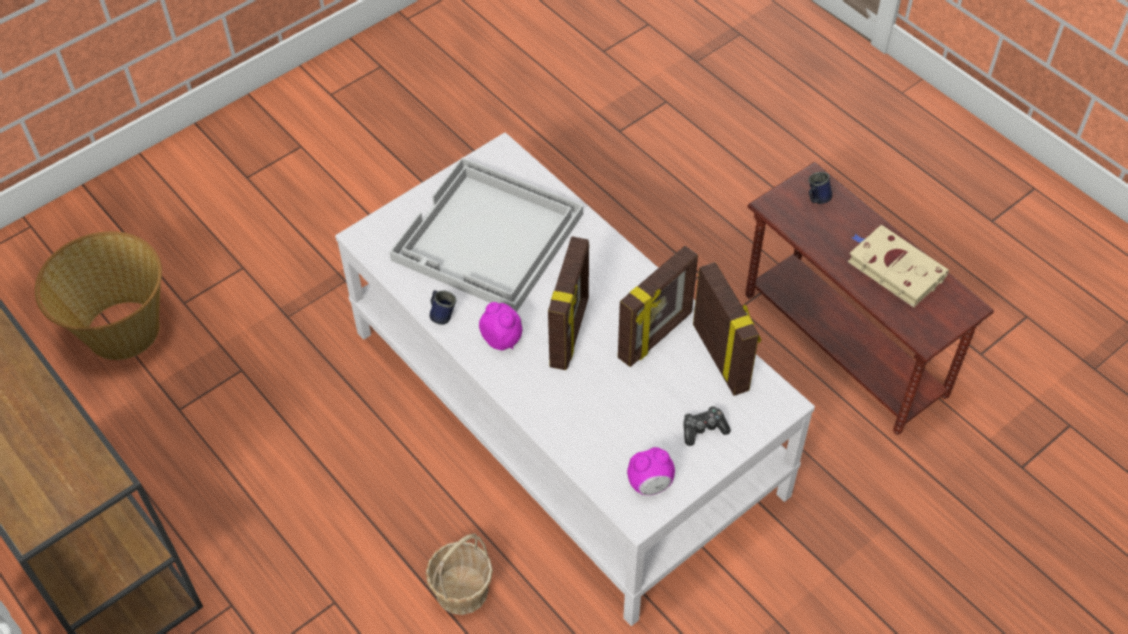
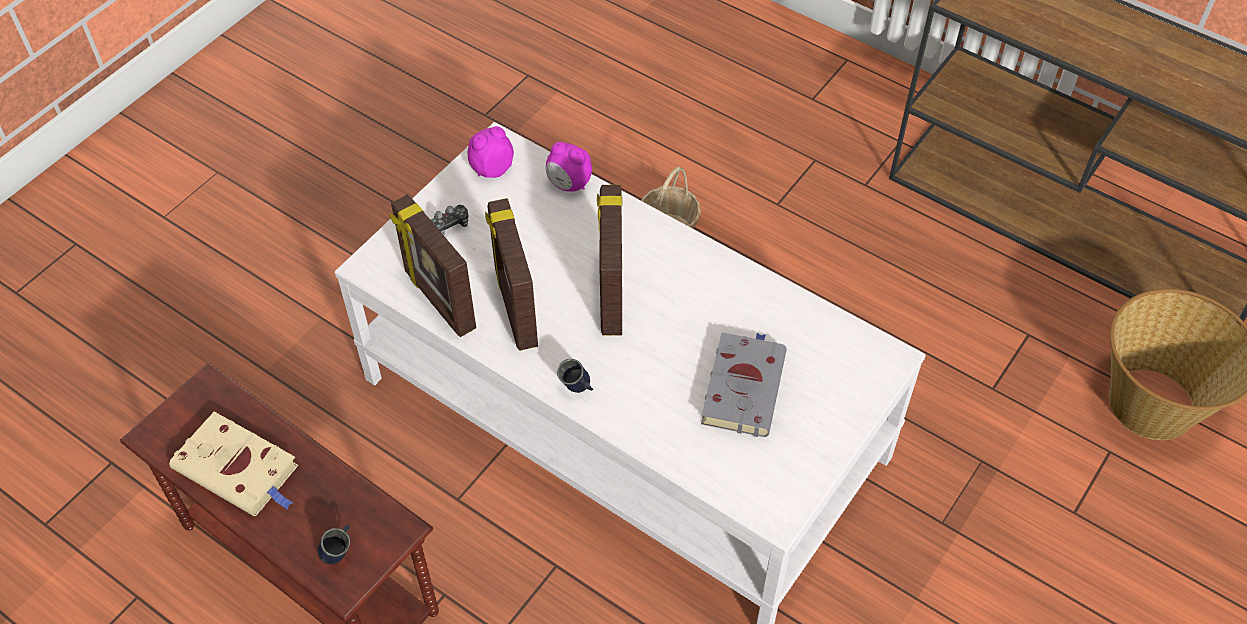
camera: 165 degrees right, 0 degrees up
(441, 314) = (757, 285): blue mug -> blue mug (578, 389)
(488, 238) = (743, 386): white tray -> grey book
(502, 339) = (681, 272): alarm clock -> alarm clock (569, 184)
(656, 336) = (515, 308): picture frame -> picture frame turned 45 degrees counterclockwise

